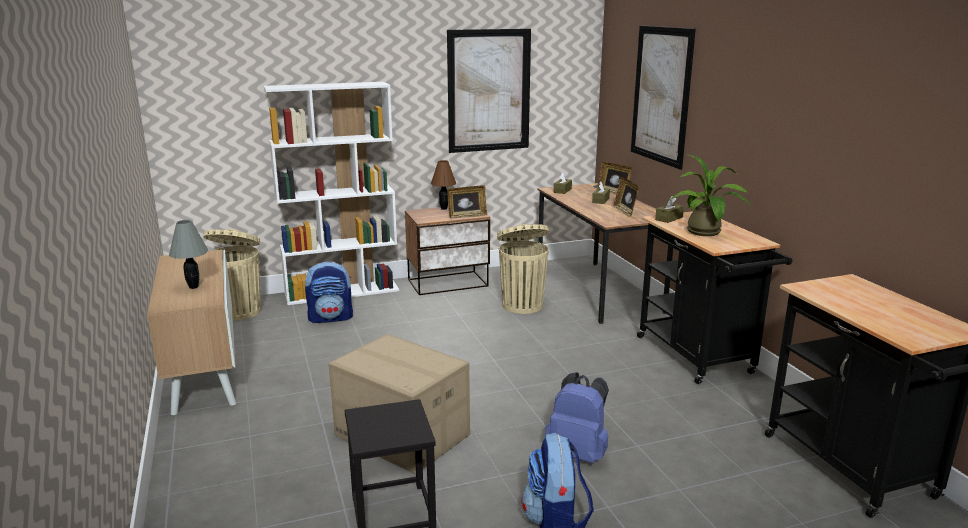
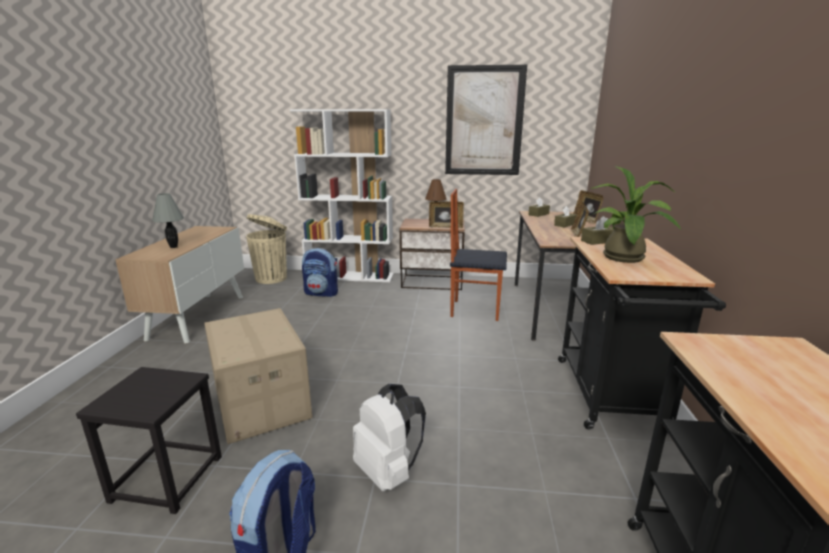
camera: 25 degrees right, 0 degrees up
(522, 305) = (475, 310): beige trash can -> chair
(578, 453) = (388, 472): blue backpack -> white backpack
(661, 95) = (633, 118): picture -> none

